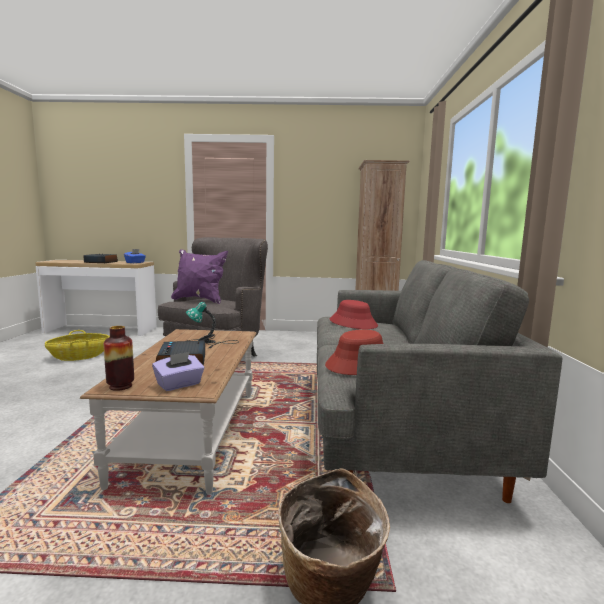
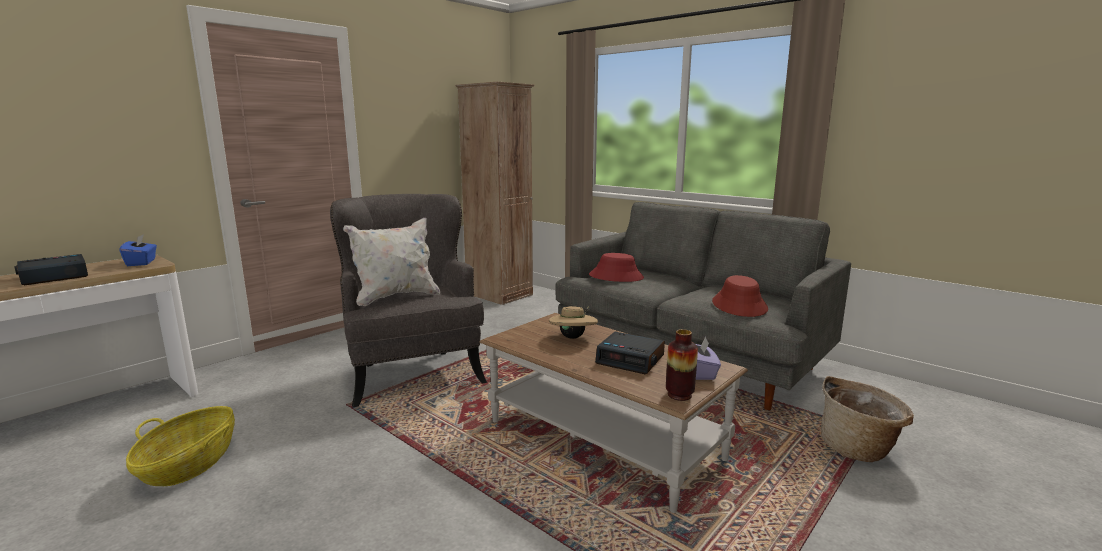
camera: 50 degrees left, 5 degrees up
(199, 300) = (396, 297): purple pillow -> white pillow
(208, 343) = (573, 337): table lamp -> beige hat

